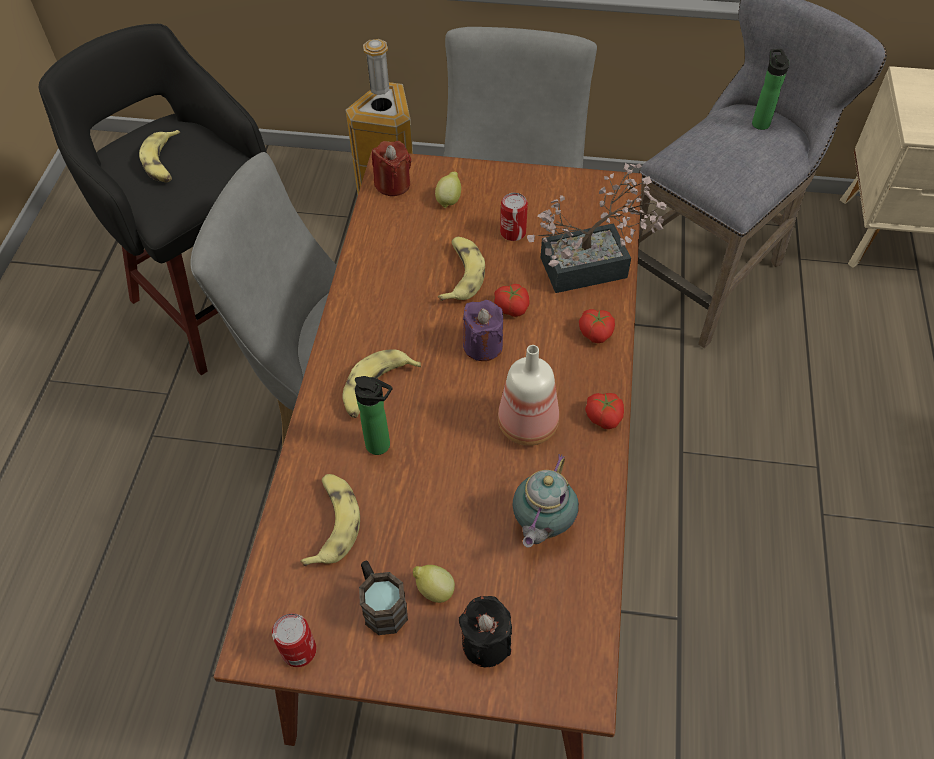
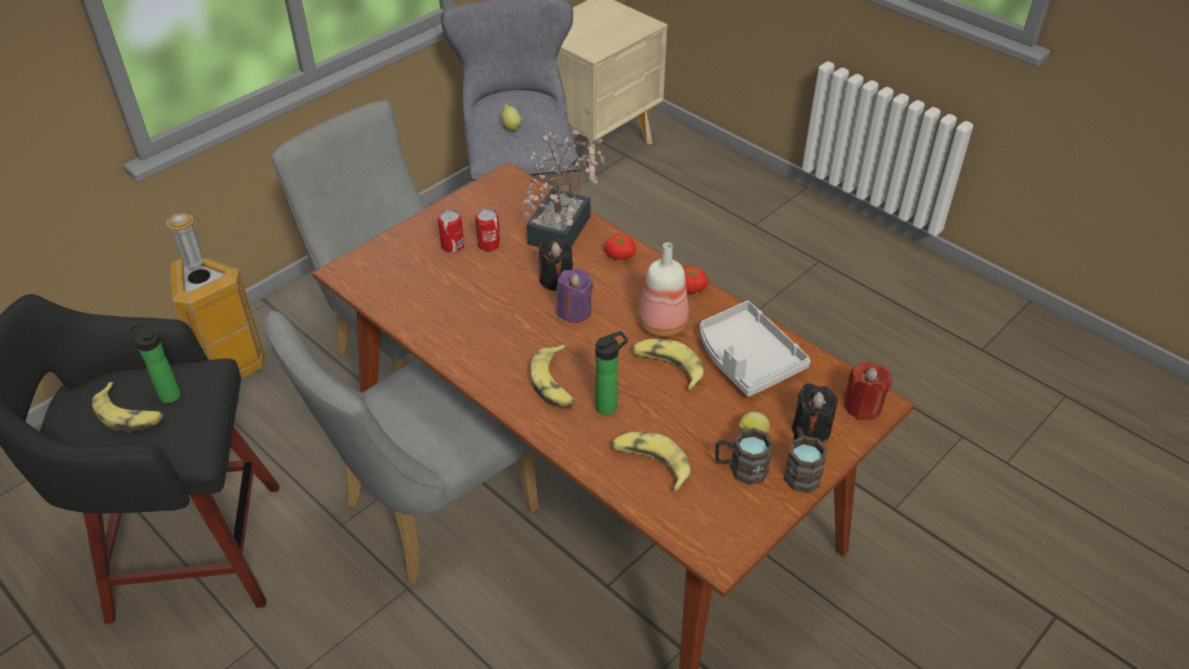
camera: 55 degrees left, 10 degrees down
(299, 650) = (741, 531): can -> can (452, 246)
(393, 184) = (365, 278): red candle -> red candle (862, 406)
(418, 663) = (800, 470): none -> brown mug
(449, 200) = (419, 258): lemon -> lemon (511, 127)
(461, 274) = (497, 289): banana -> banana (667, 368)
(512, 307) = (556, 279): tomato -> black candle
(541, 526) = (747, 359): teapot -> grey tray
(760, 122) = (509, 100): bottle -> bottle (167, 394)

